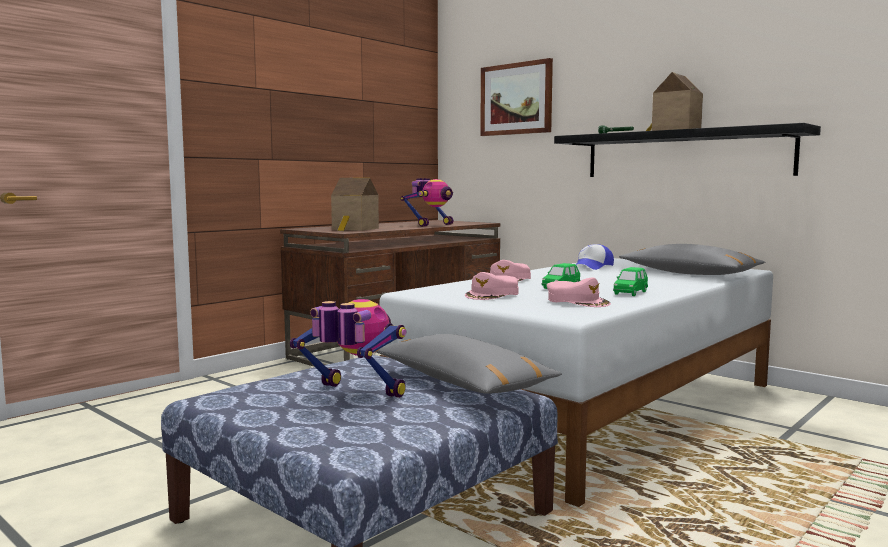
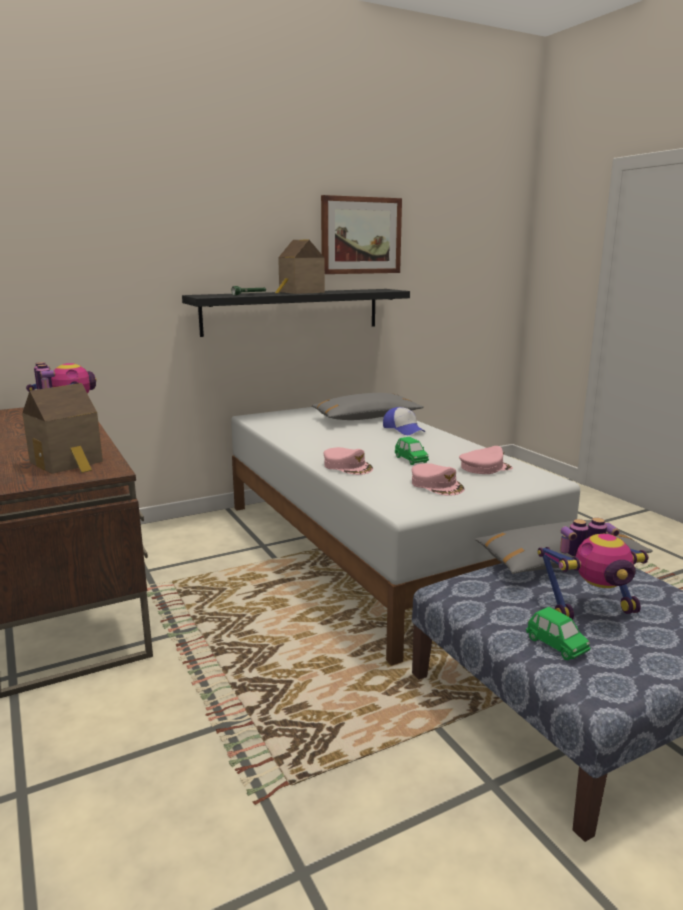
camera: 70 degrees left, 10 degrees up
(354, 394) = (590, 609): toy robot -> toy robot turned 150 degrees counterclockwise
(516, 99) = (85, 244): picture -> picture (361, 235)
(592, 267) = (295, 431): cap -> cap (403, 429)
(630, 293) = (451, 448): green toy car -> green toy car (556, 645)

